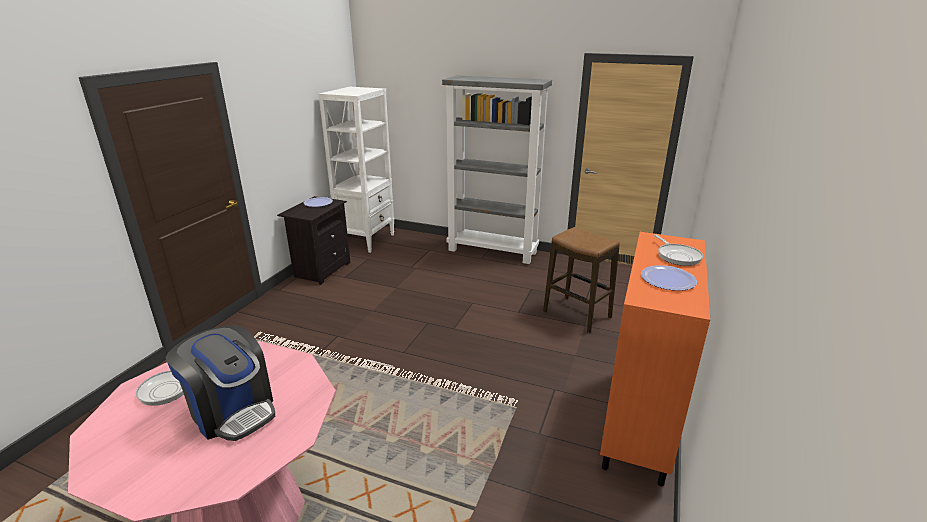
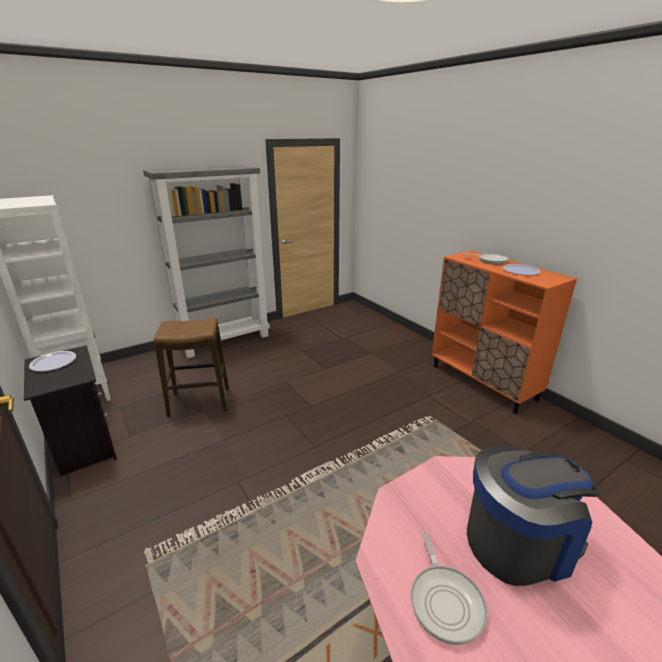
camera: 55 degrees left, 0 degrees up
(577, 314) = (356, 349): stool -> stool (200, 402)

